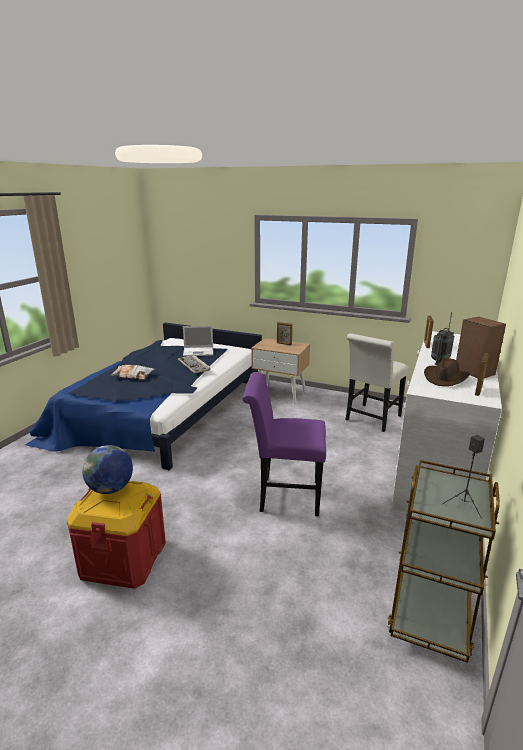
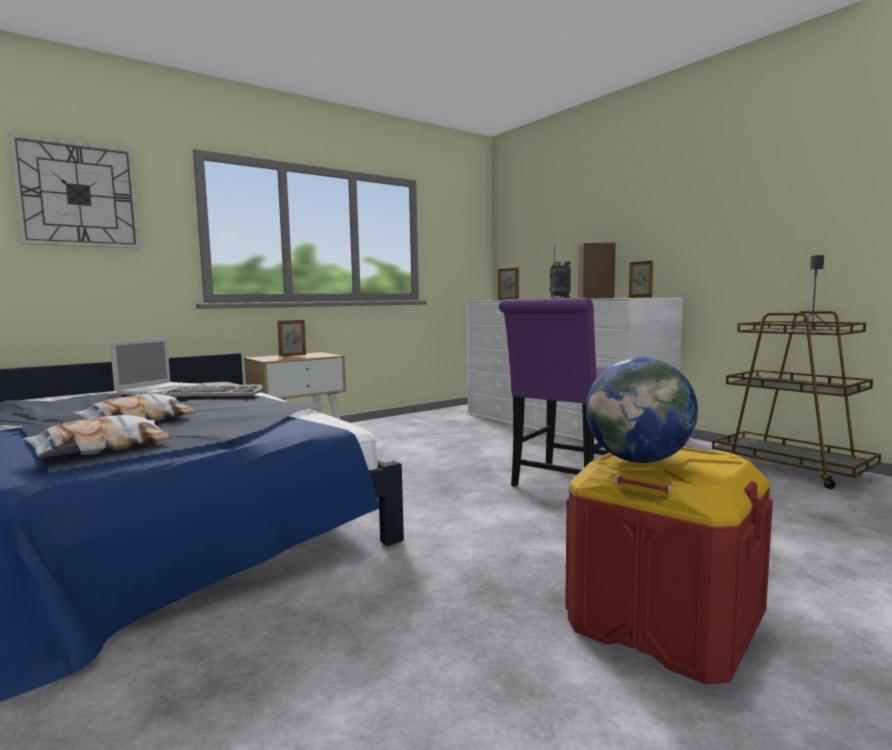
camera: 60 degrees left, 15 degrees down
(95, 387) = (102, 448): none -> pillow
(204, 244) = (78, 195): none -> wall clock
(371, 419) = (444, 424): white chair -> none
(445, 378) = (603, 298): brown hat -> none

